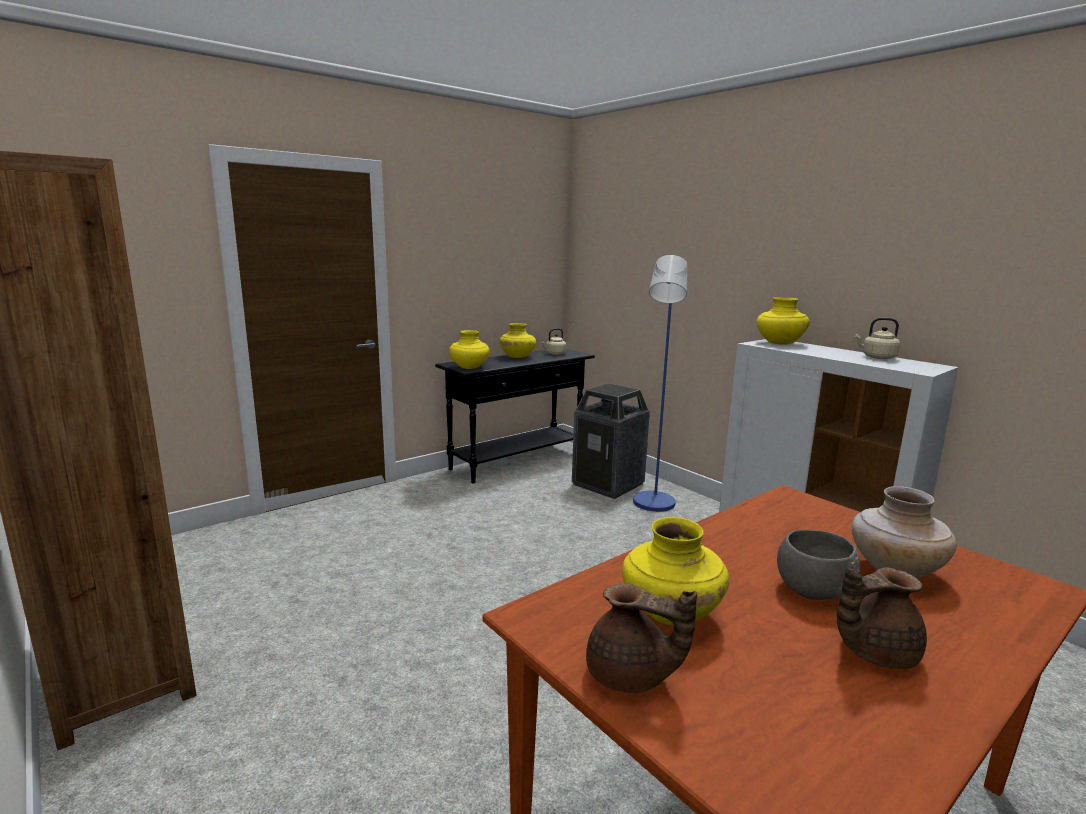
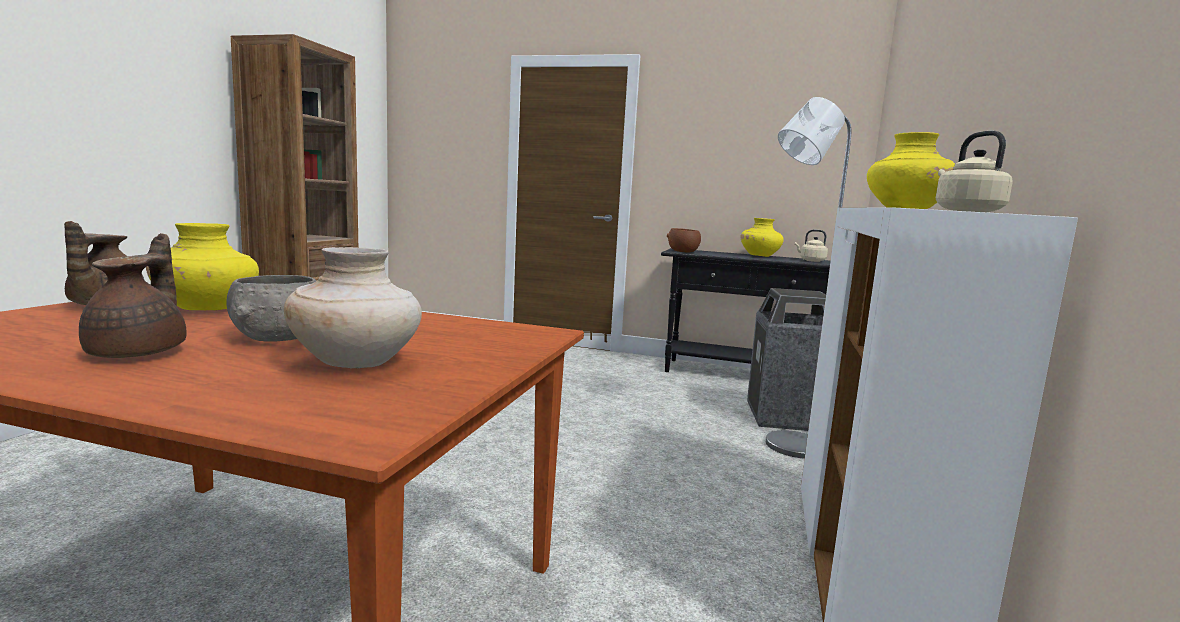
camera: 55 degrees right, 5 degrees down
(469, 367) = (683, 251): yellow vase -> brown bowl
(653, 506) = (785, 447): blue floor lamp -> grey floor lamp
(873, 651) = (141, 352): brown teapot -> brown teapot turned 45 degrees clockwise

